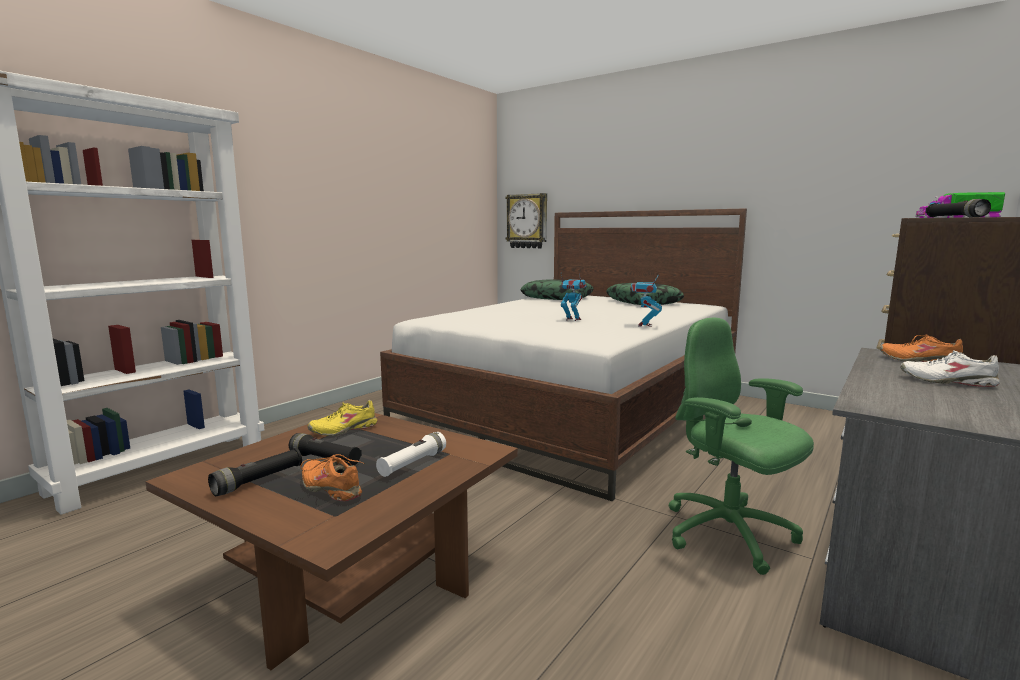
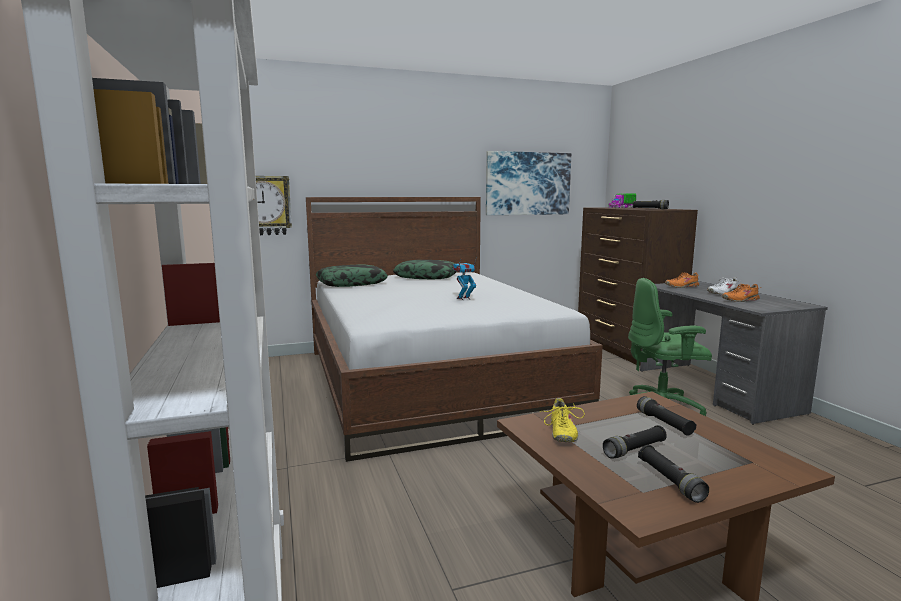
camera: 55 degrees left, 0 degrees up
(331, 488) = (700, 456): orange shoe -> orange shoe (740, 300)
(412, 463) = (664, 423): white flashlight -> black flashlight
(644, 325) = (518, 293): toy robot -> none
(835, 187) = (528, 183): none -> picture

